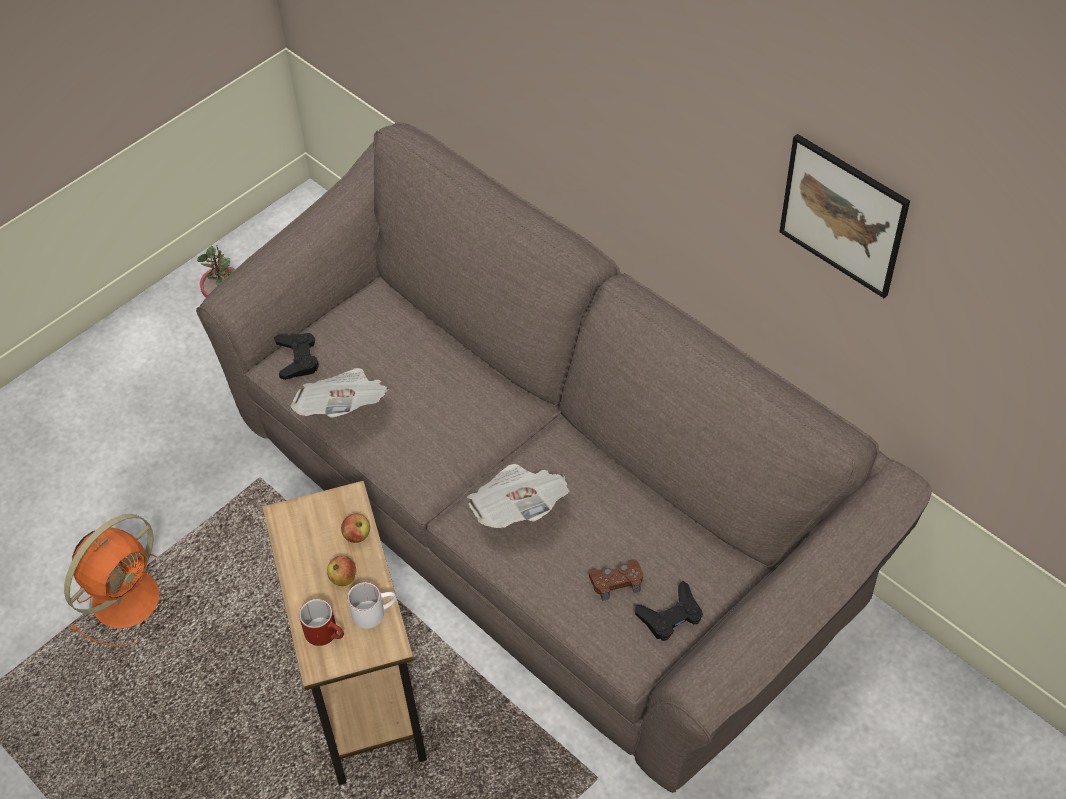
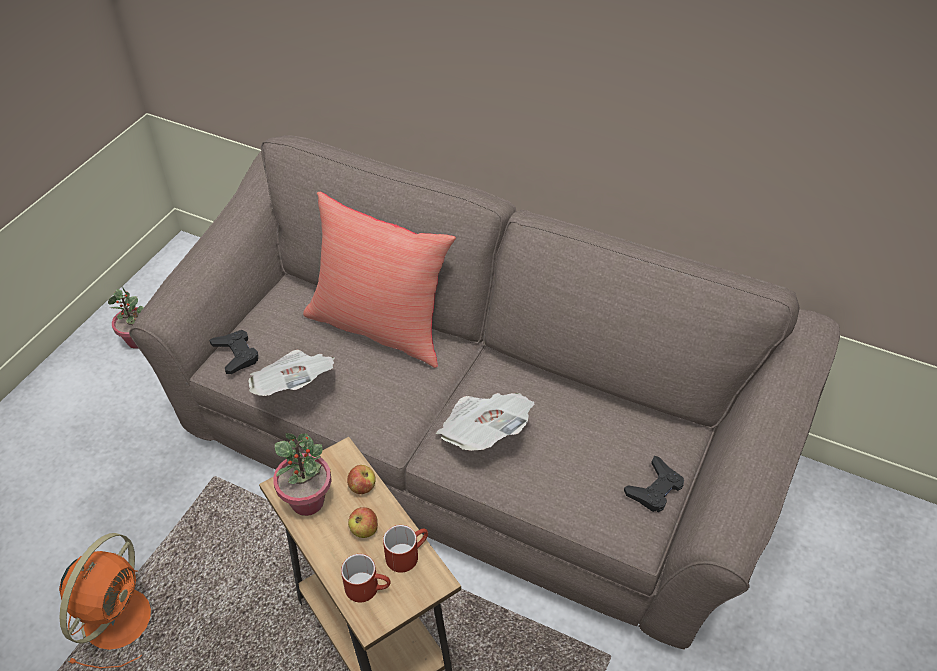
camera: 20 degrees left, 5 degrees down
(301, 535) = (308, 501): none -> potted plant
(374, 612) = (407, 553): white mug -> red mug
(456, 362) = (380, 326): none -> red pillow
(616, 582) = (596, 472): brown game controller -> none
(843, 215) = (749, 85): picture -> none

